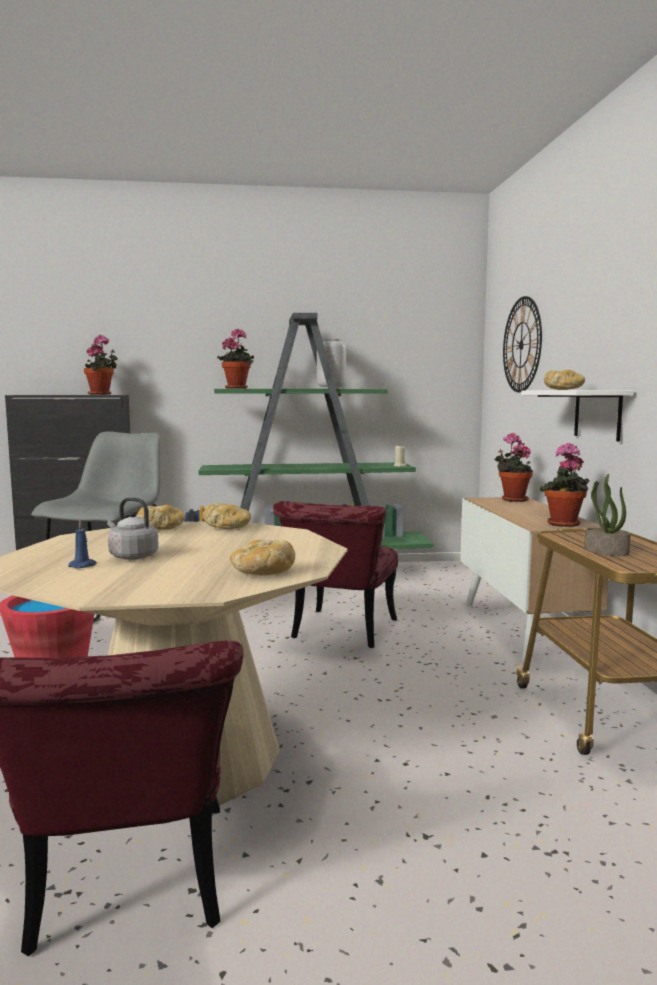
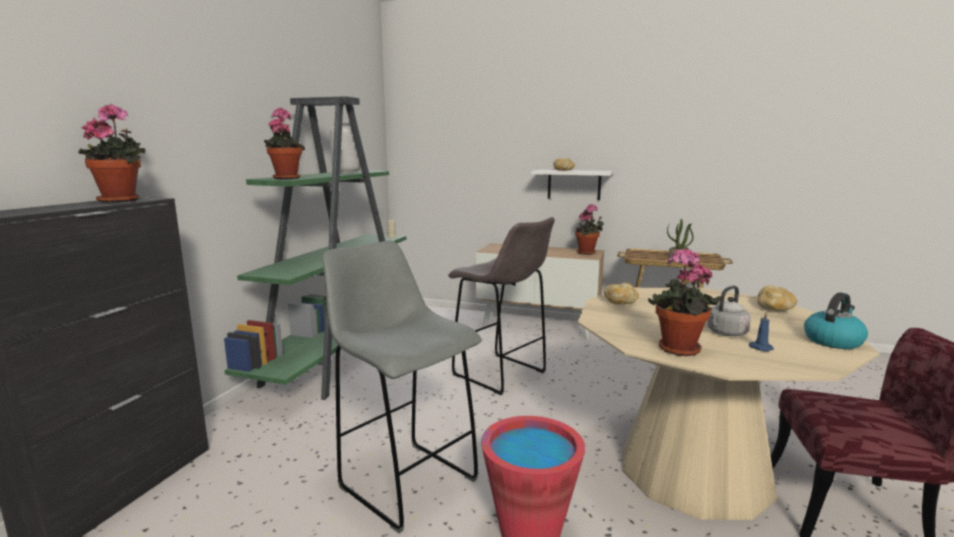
camera: 65 degrees left, 5 degrees up
(121, 591) = (833, 341): none -> kettle
(161, 529) = (614, 319): bread -> none
(340, 633) = (501, 374): red chair -> grey stool
(512, 499) = (499, 246): potted plant -> potted plant (677, 350)
(521, 345) = (461, 134): wall clock -> none

